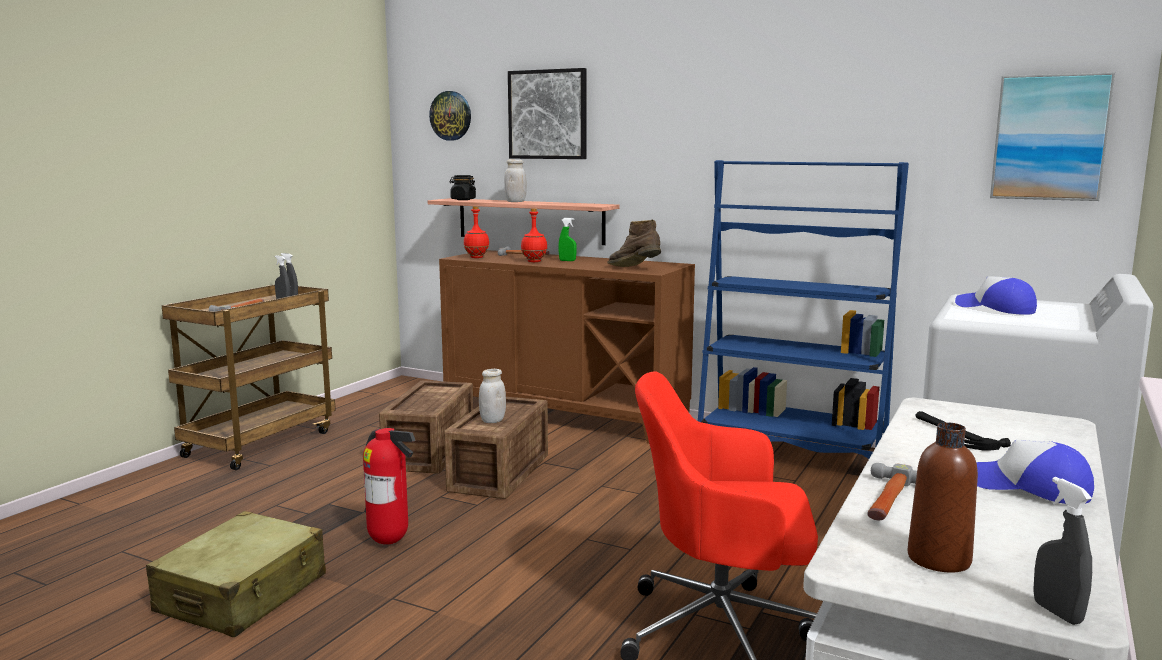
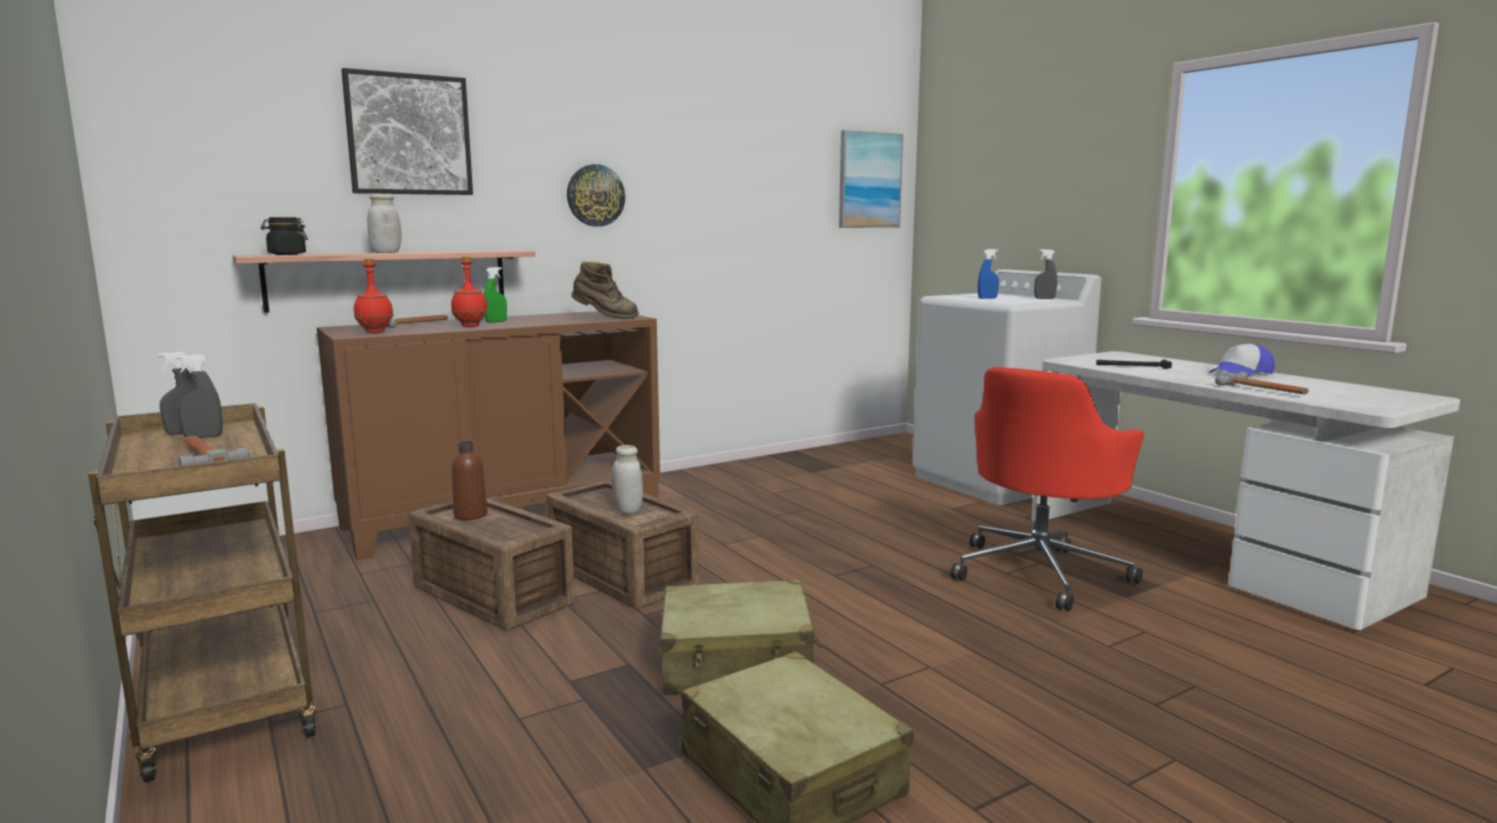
camera: 60 degrees left, 0 degrees up
(389, 542) = (737, 662): fire extinguisher -> beige suitcase
(451, 116) = (226, 125): wall clock -> wall clock (595, 195)
(635, 269) = (604, 318): brown boot -> brown boot turned 150 degrees counterclockwise
(791, 451) = (747, 473): blue bookcase -> none
(939, 559) = (1359, 398): brown bottle -> brown bottle (470, 515)
(995, 308) = (987, 298): cap -> blue spray bottle
(1057, 613) = (1426, 397): grey spray bottle -> grey spray bottle (1044, 298)

